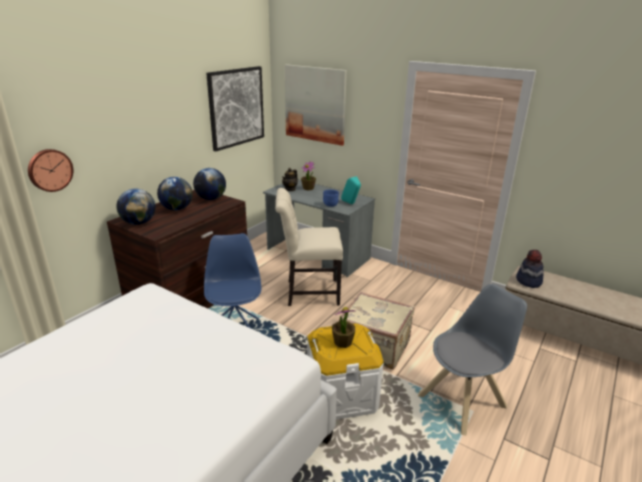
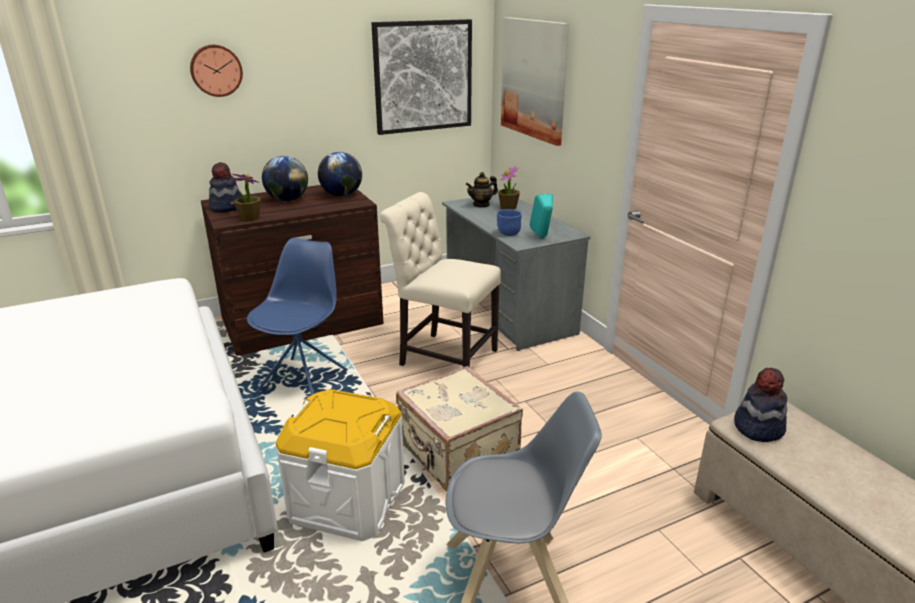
camera: 30 degrees right, 0 degrees up
(49, 170) = (128, 124): wall clock -> wall clock (216, 70)
(139, 223) = (227, 207): globe -> hat
(342, 342) = (333, 416): potted plant -> potted plant (250, 218)

